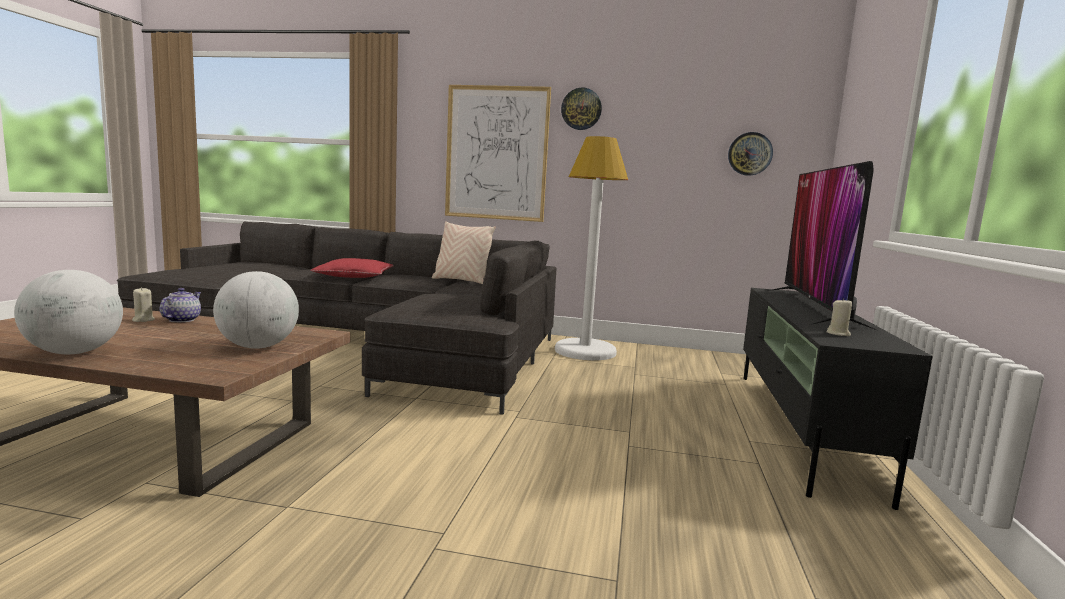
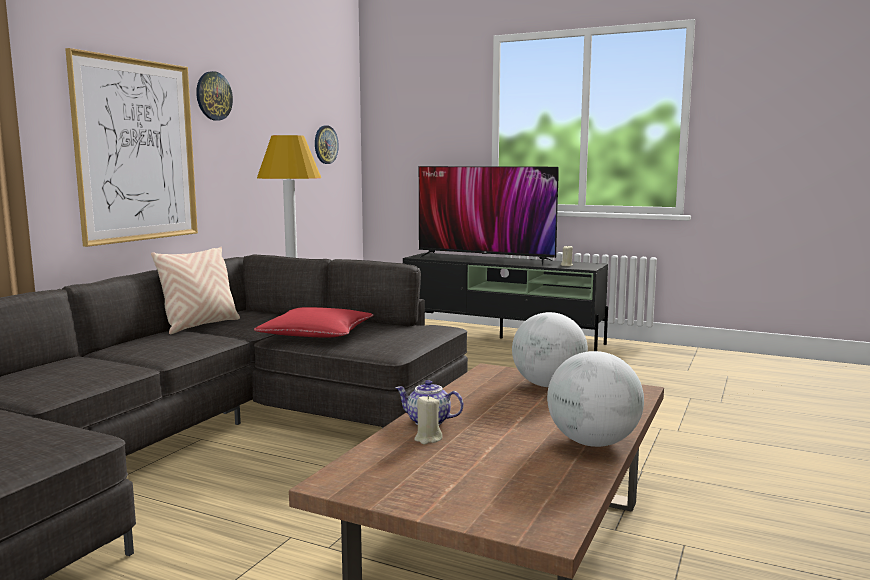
camera: 75 degrees left, 0 degrees up
(354, 276) = (110, 364): red pillow -> red pillow (316, 333)

